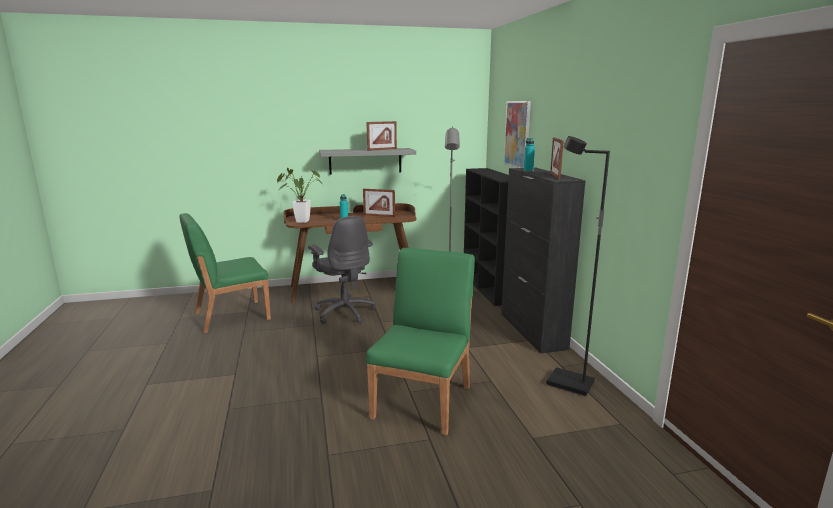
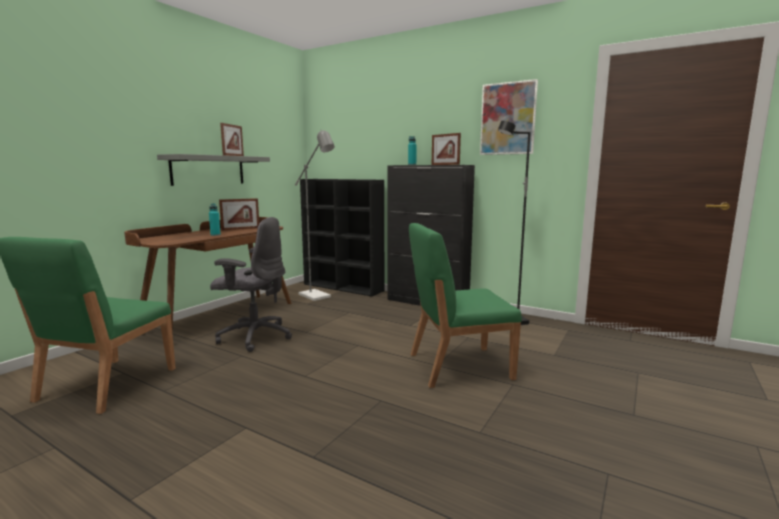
camera: 45 degrees left, 5 degrees down
(299, 221) = (161, 241): potted plant -> none
(423, 401) = (458, 366): green chair -> green chair turned 75 degrees counterclockwise
(517, 134) = (363, 141): picture -> picture (508, 119)

